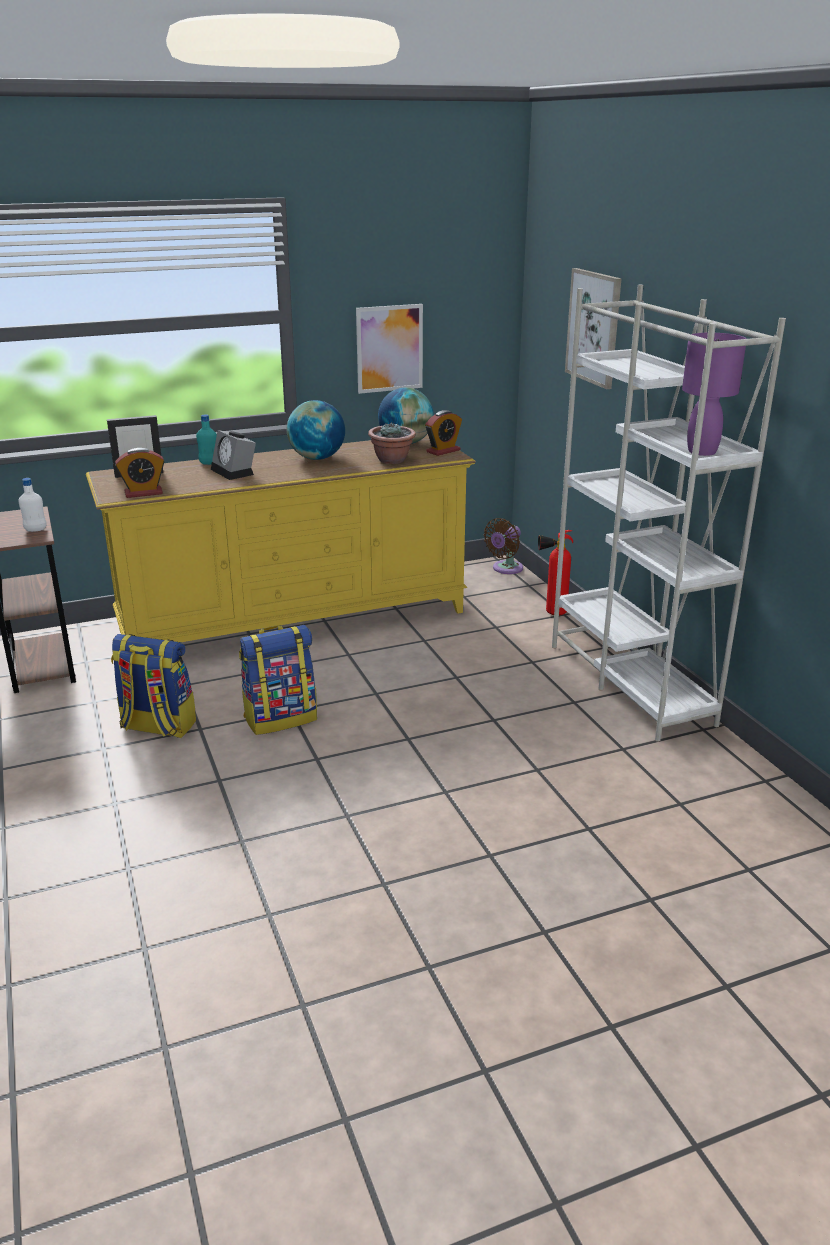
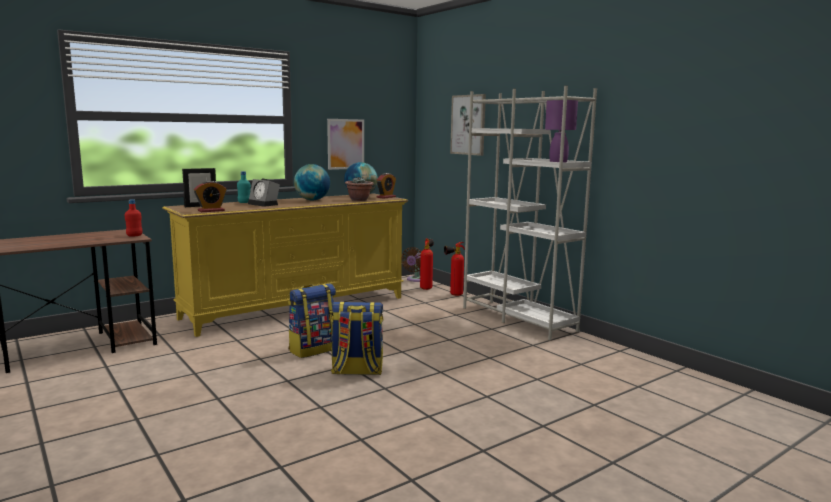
camera: 15 degrees left, 15 degrees down
(35, 530) = (134, 235): white bottle -> red bottle
(157, 727) = (228, 360): backpack -> backpack (357, 371)
(515, 592) = (426, 288): none -> fire extinguisher

